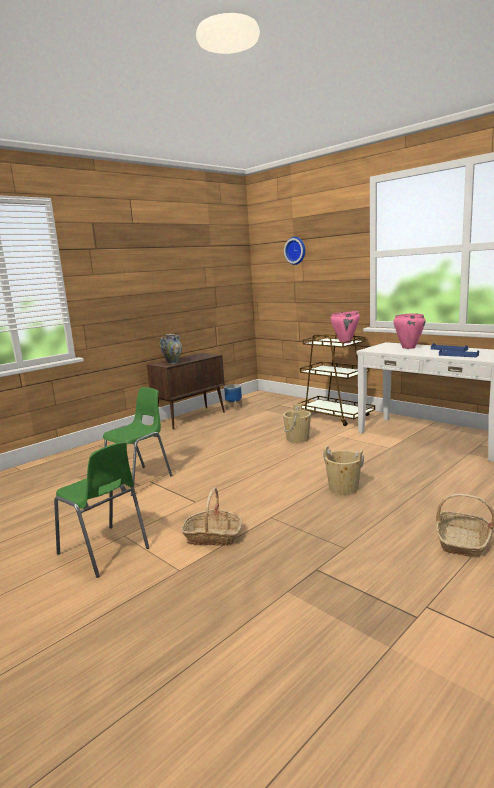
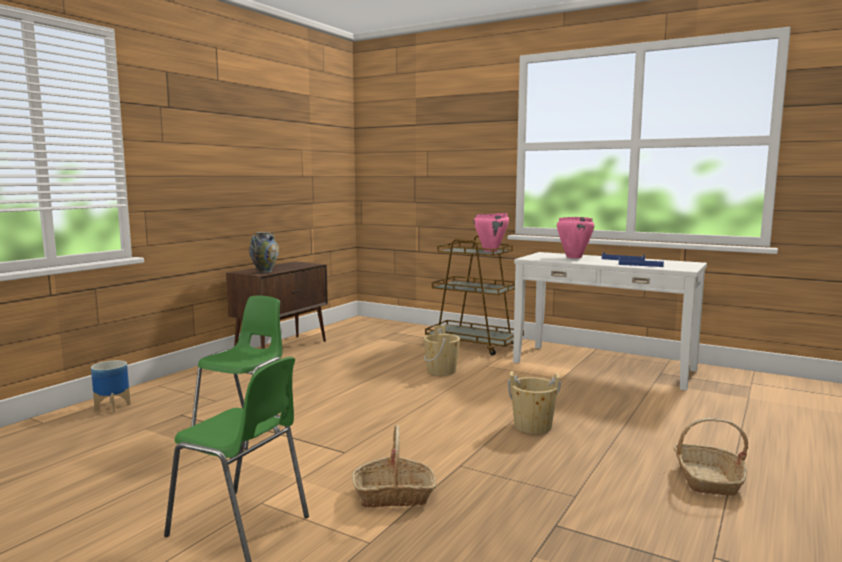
camera: 15 degrees left, 5 degrees down
(234, 408) = (336, 336): planter -> planter (113, 407)
(296, 250) = (419, 138): wall clock -> none

